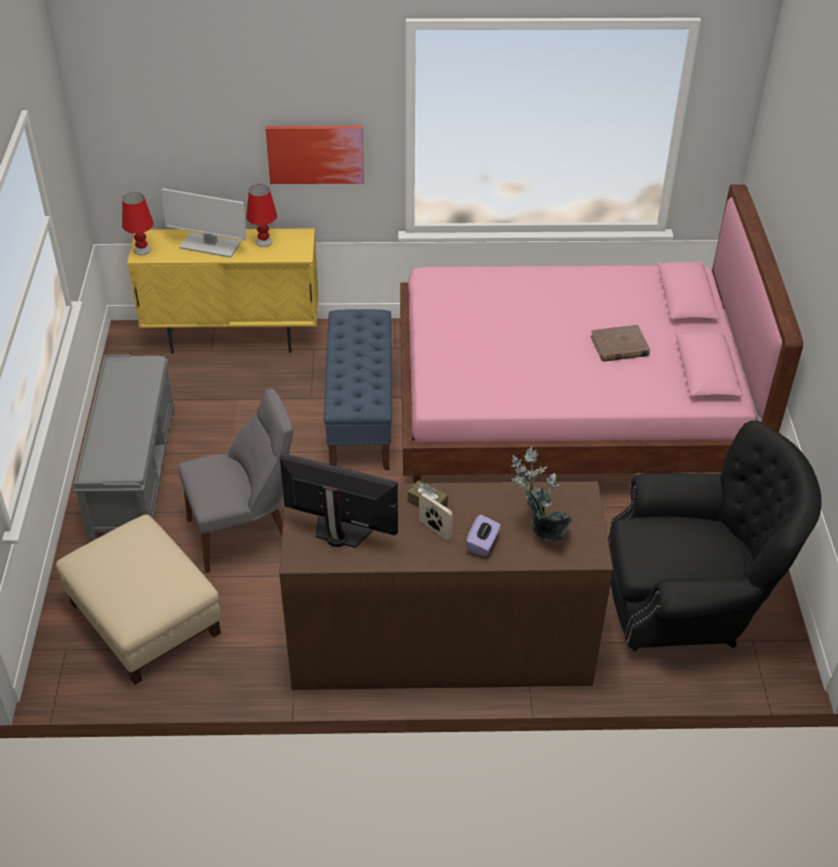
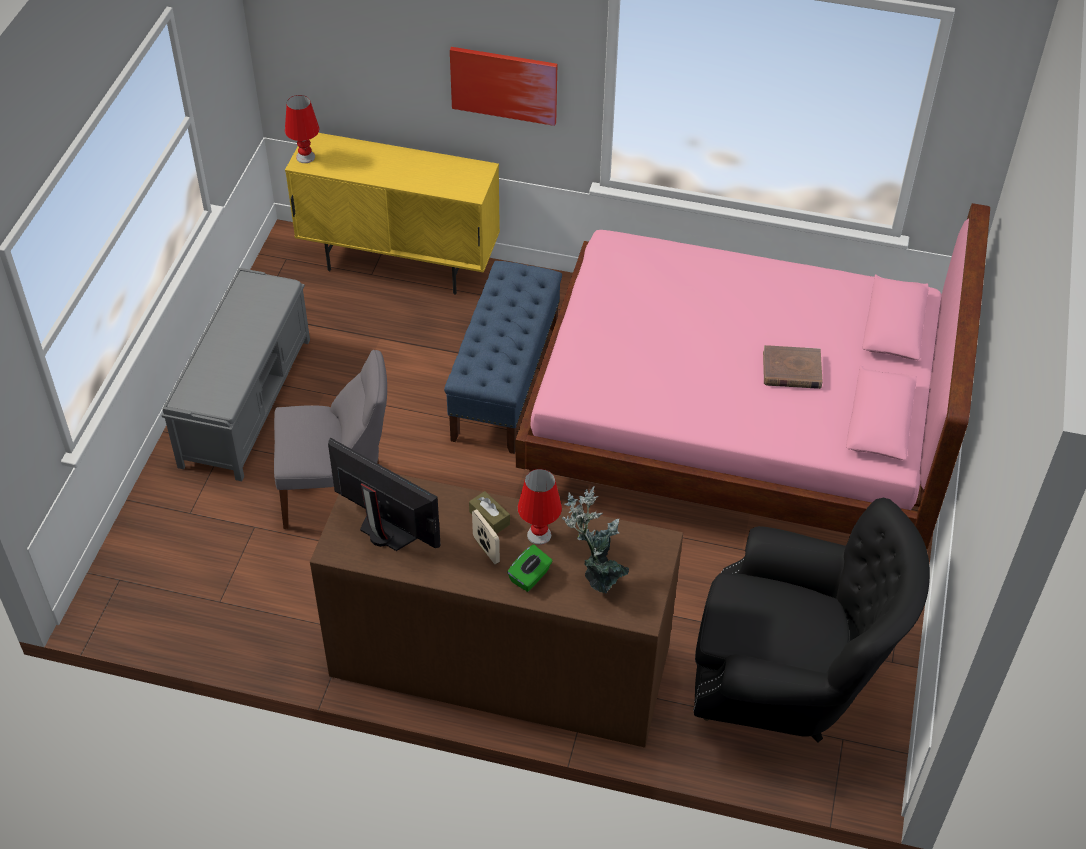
camera: 15 degrees right, 5 degrees up
(143, 618) = (206, 564): beige ottoman -> none
(209, 245) = (378, 164): monitor -> none
(263, 242) = (437, 170): red table lamp -> red table lamp (538, 534)
(483, 544) = (530, 577): purple tissue box -> green tissue box

